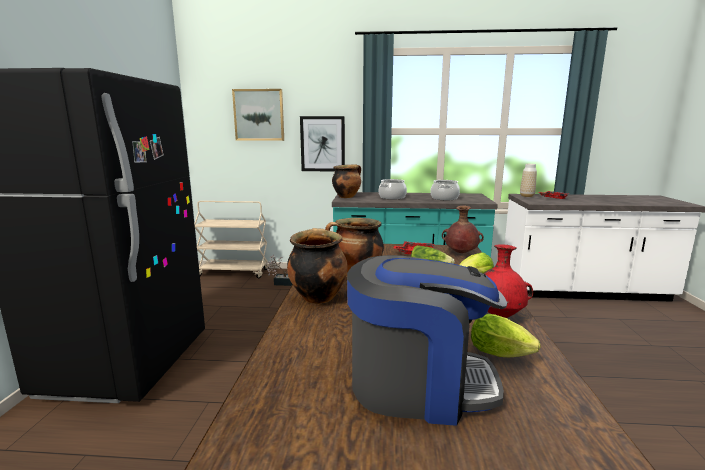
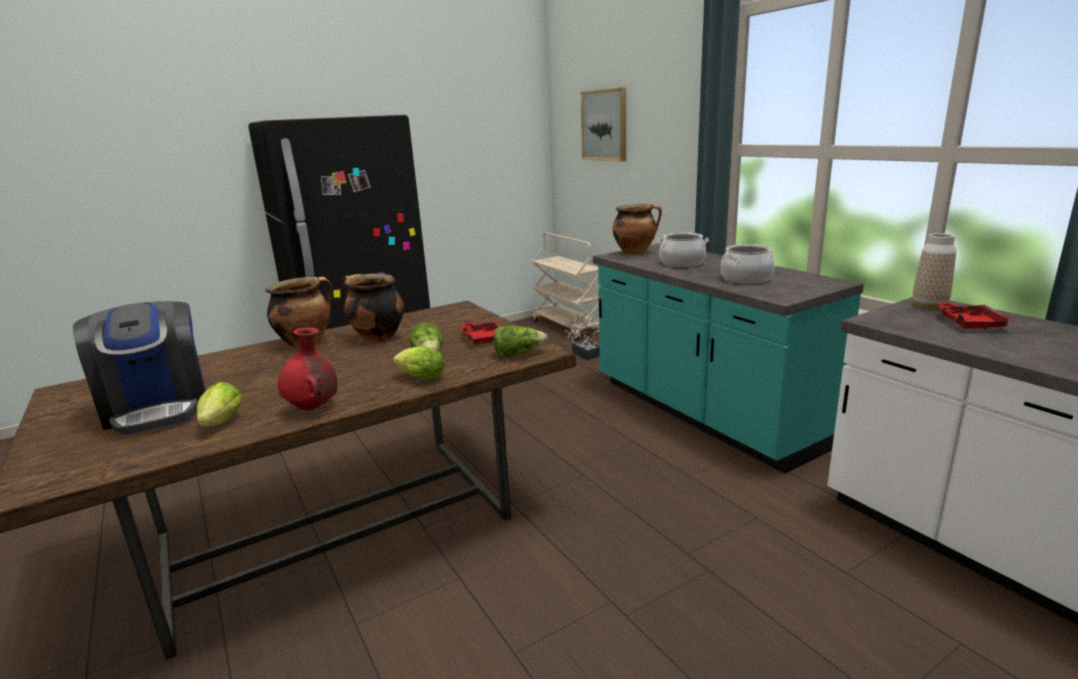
camera: 55 degrees right, 5 degrees up
(322, 144) = (663, 168): picture -> none
(460, 253) = (518, 354): brown vase -> lettuce

